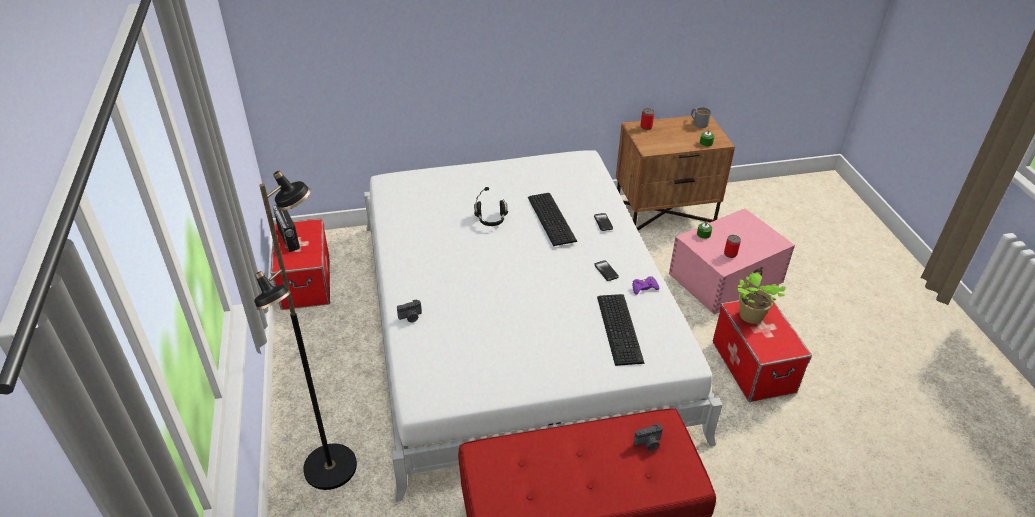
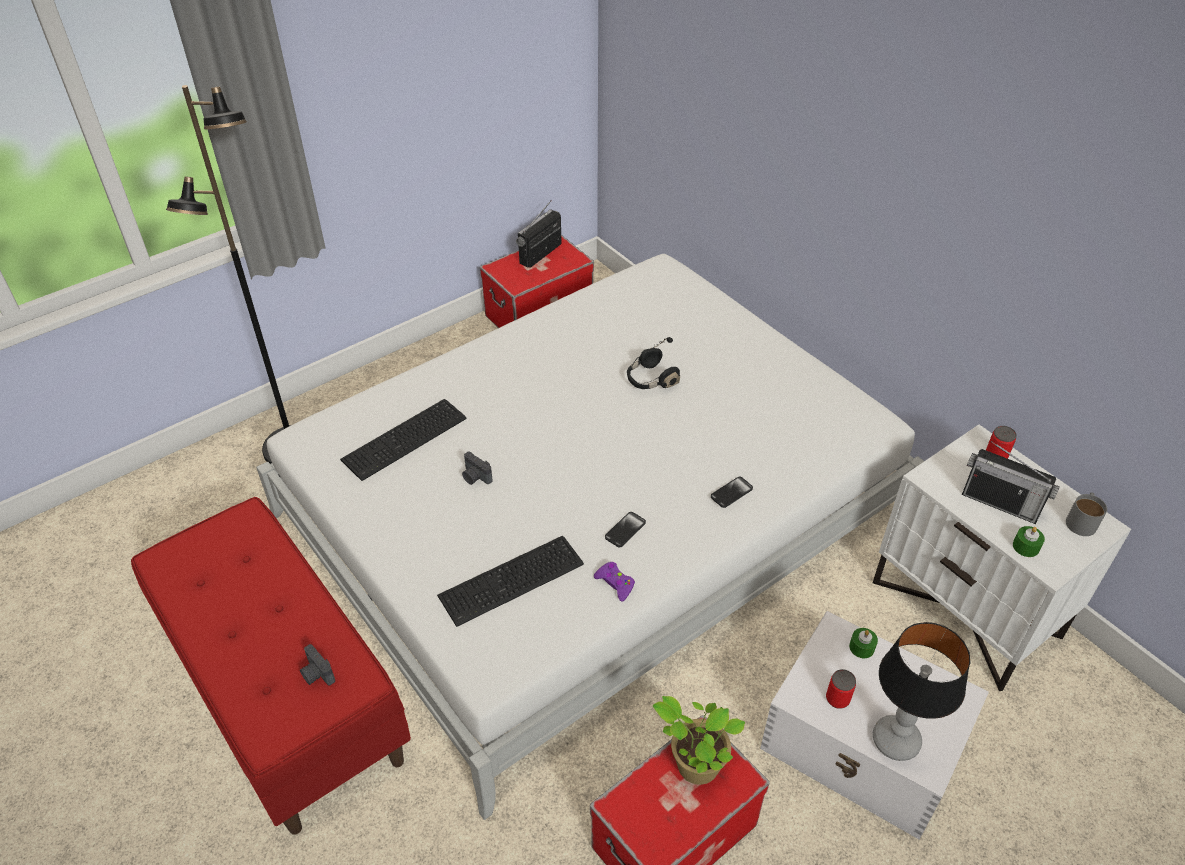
camera: 65 degrees right, 5 degrees up
(411, 317) = (427, 381): camera -> camera (475, 477)
(552, 218) = (696, 435): keyboard -> keyboard (407, 439)
(665, 211) = (967, 608): brown nightstand -> white nightstand
(676, 138) = (1000, 503): none -> radio
(727, 278) = (864, 745): pink storage box -> white storage box
(761, 246) = (895, 741): none -> table lamp

